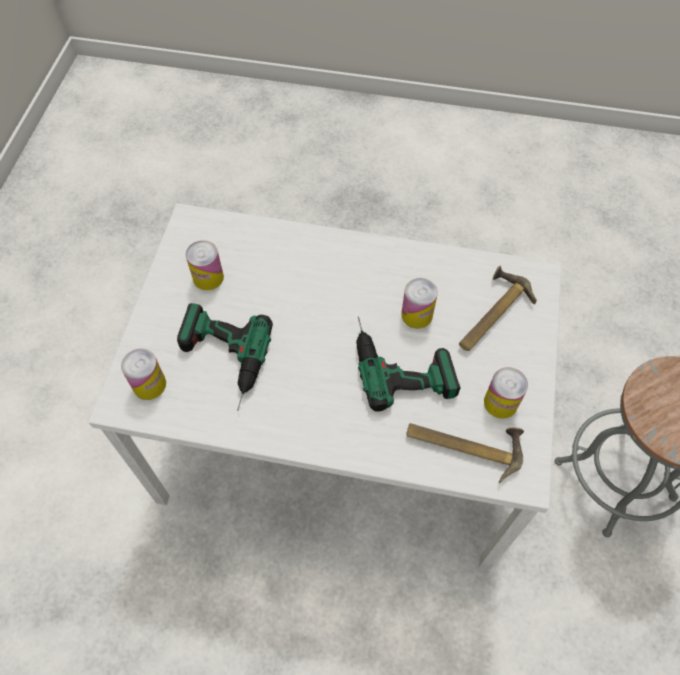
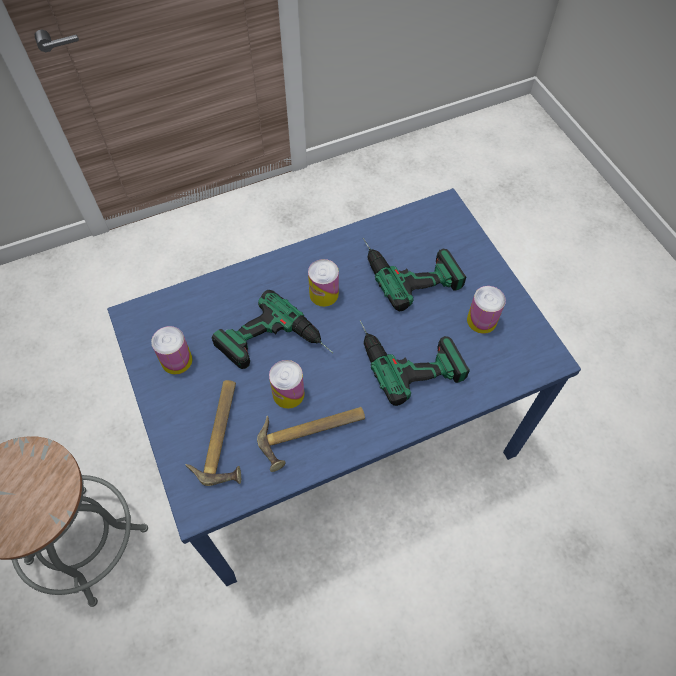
camera: 145 degrees right, 0 degrees up
(149, 384) = (440, 227): can -> can (324, 294)
(294, 288) = (407, 354): none -> power drill
(342, 435) = (336, 434): white dining table -> blue dining table
(464, 444) = (190, 315): hammer -> hammer (312, 435)

